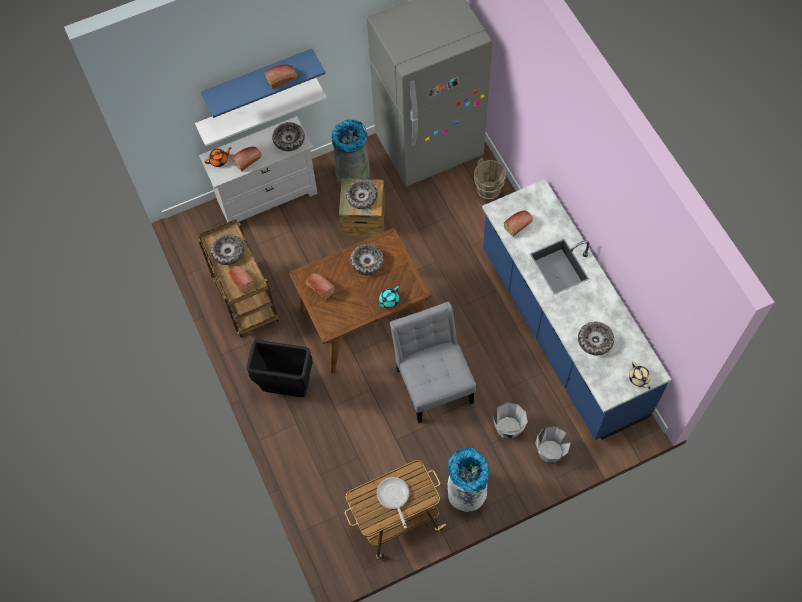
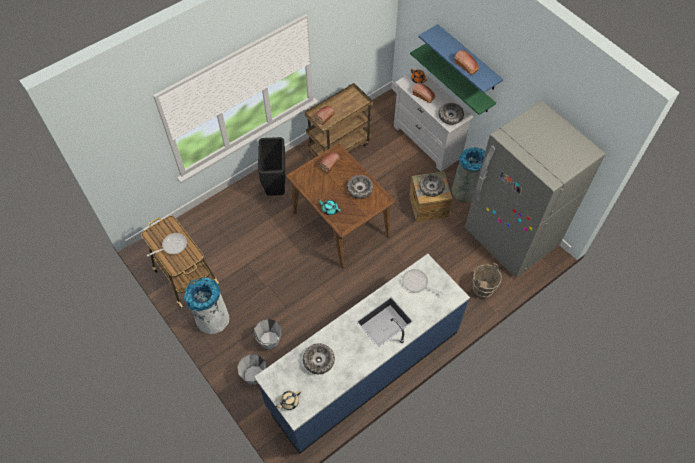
camera: 75 degrees right, 5 degrees down
(228, 252) = (346, 104): bowl -> none
(257, 107) = (459, 79): white shelf -> green shelf
(433, 381) = (299, 280): grey chair -> none
(518, 224) = (417, 283): bread -> frying pan

